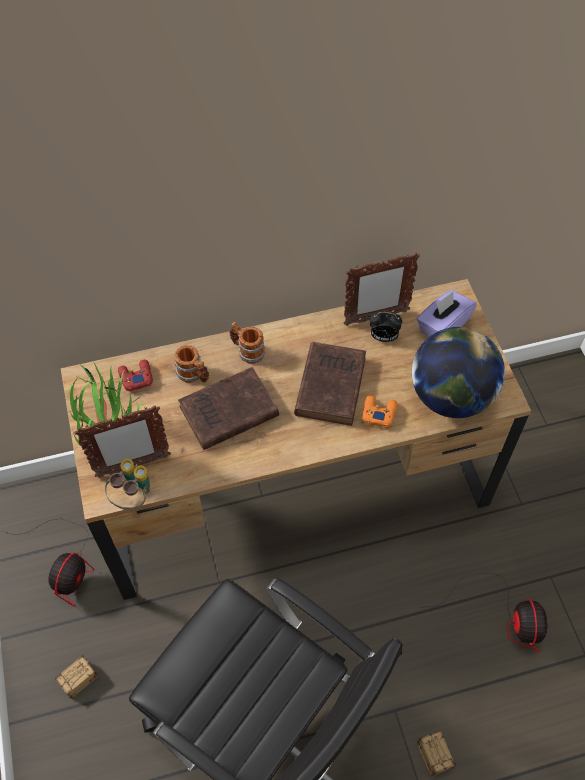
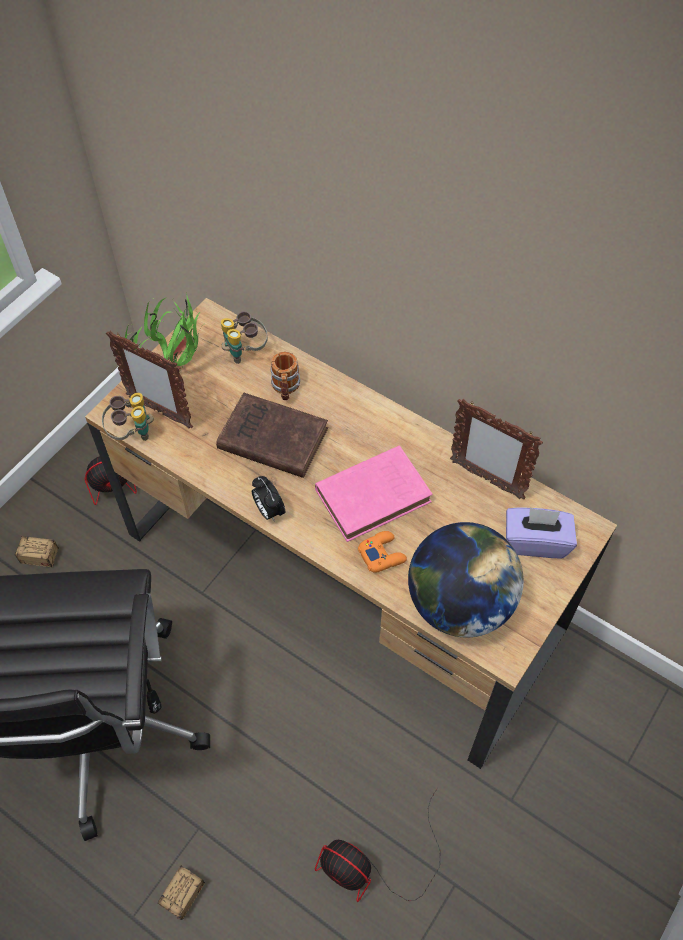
camera: 50 degrees right, 0 degrees up
(136, 377) = (245, 351): red game controller -> binoculars
(247, 350) = (348, 407): mug -> none
(331, 384) = (375, 495): brown book -> pink book
(383, 337) = (470, 501): alarm clock -> alarm clock (268, 510)
(504, 616) = (372, 866): fan -> fan turned 75 degrees clockwise

